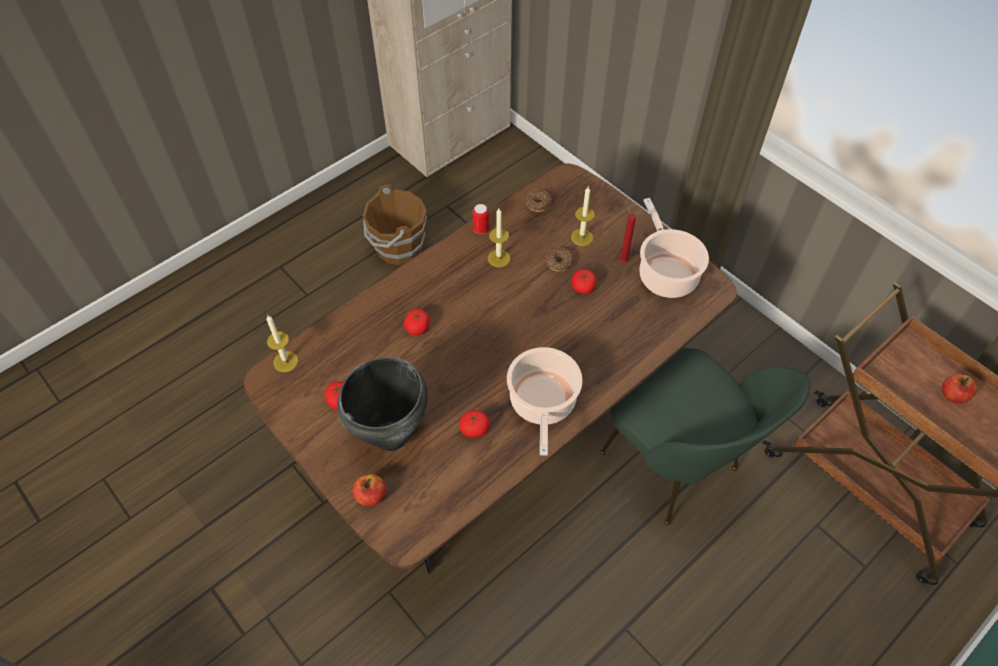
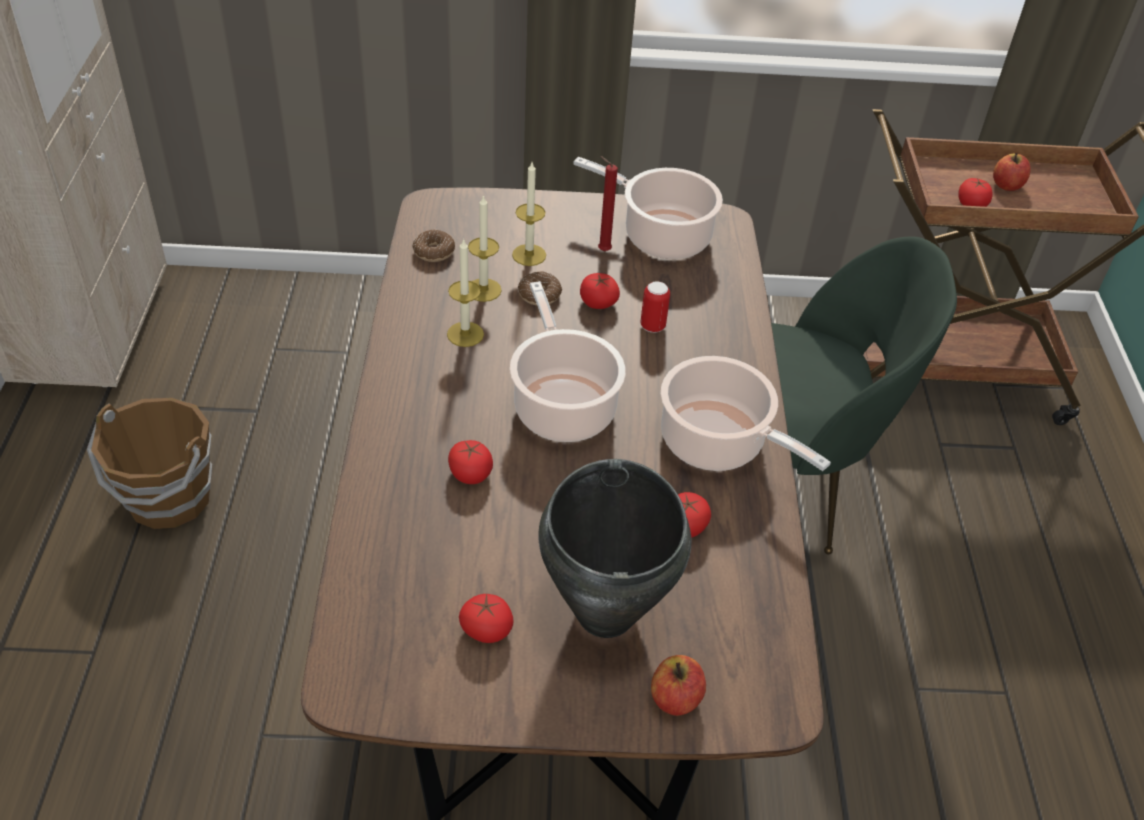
camera: 50 degrees left, 10 degrees down
(285, 361) = (346, 646): candle -> candle (483, 290)
(481, 229) = (401, 318): can -> can (652, 326)
(496, 327) = (562, 405): none -> cooking pot
(905, 389) = (971, 204): none -> tomato

